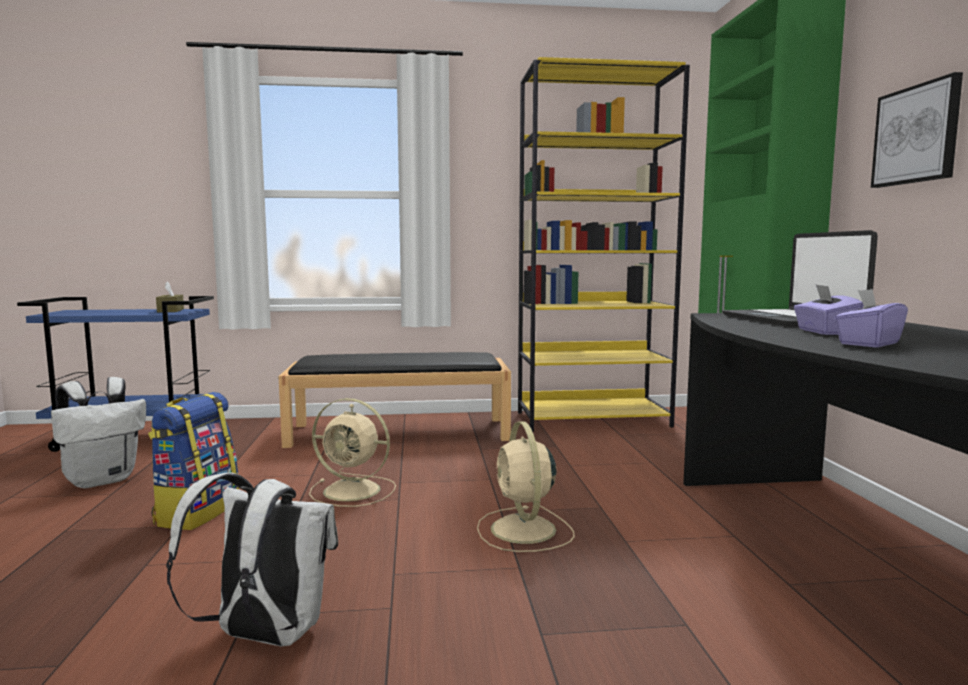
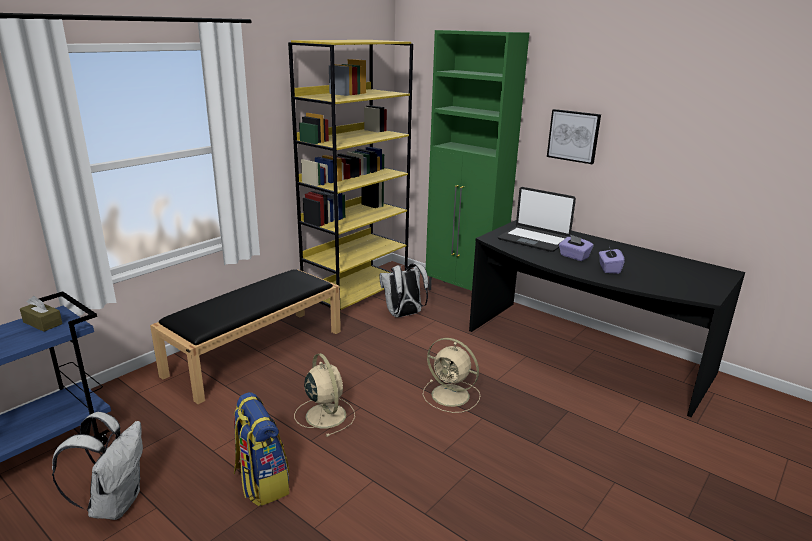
camera: 45 degrees left, 15 degrees up
(264, 636) = (451, 515): white backpack -> white backpack (403, 315)
(354, 491) = (325, 414): beige fan -> beige fan turned 90 degrees counterclockwise

